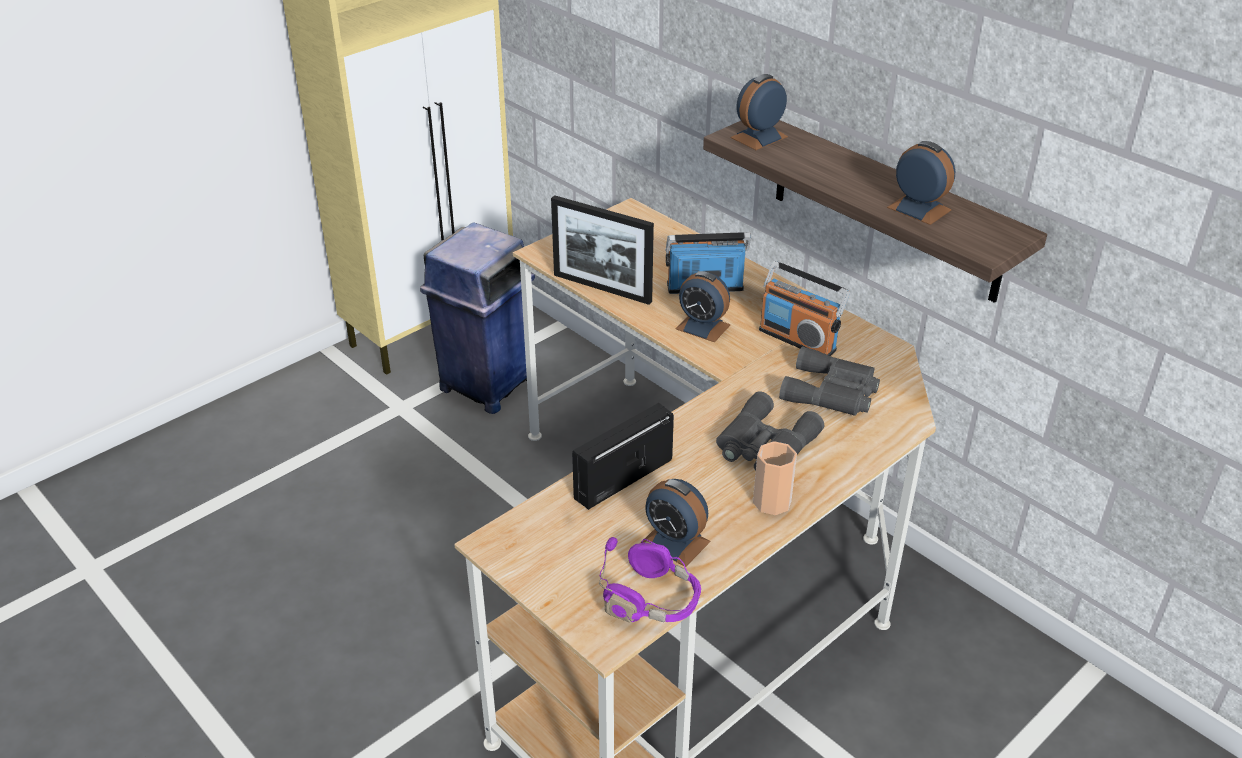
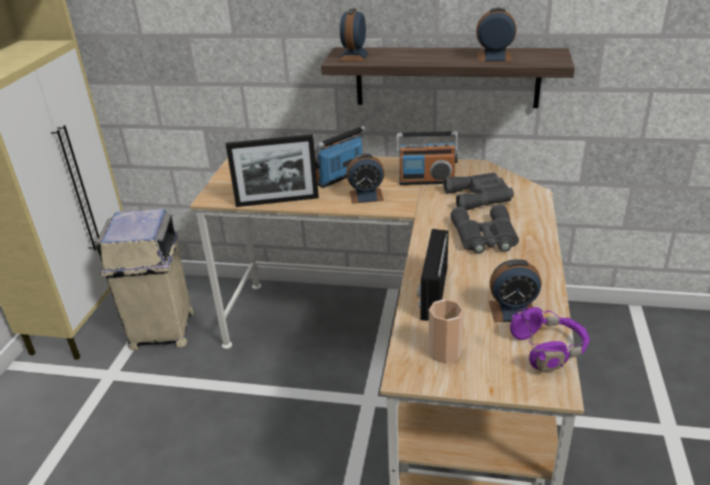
camera: 35 degrees left, 5 degrees down
(486, 385) = (162, 331): blue trash can -> beige trash can
(772, 502) = (530, 262): cup -> cup (444, 352)

